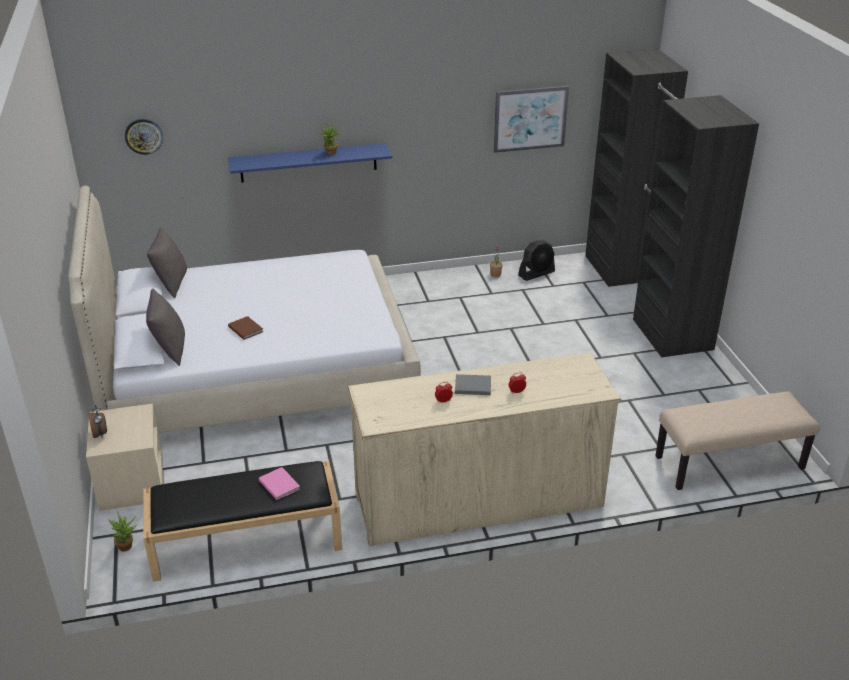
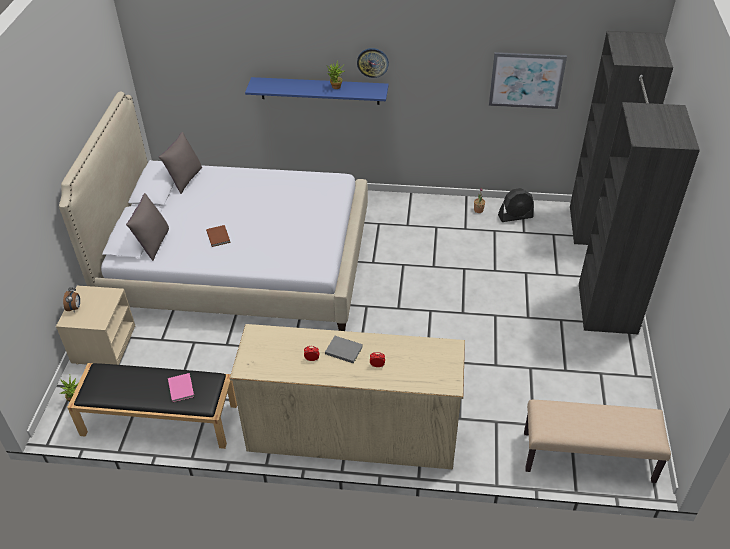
camera: 20 degrees right, 10 degrees up
(144, 136) = (182, 51): wall clock -> wall clock (372, 62)

